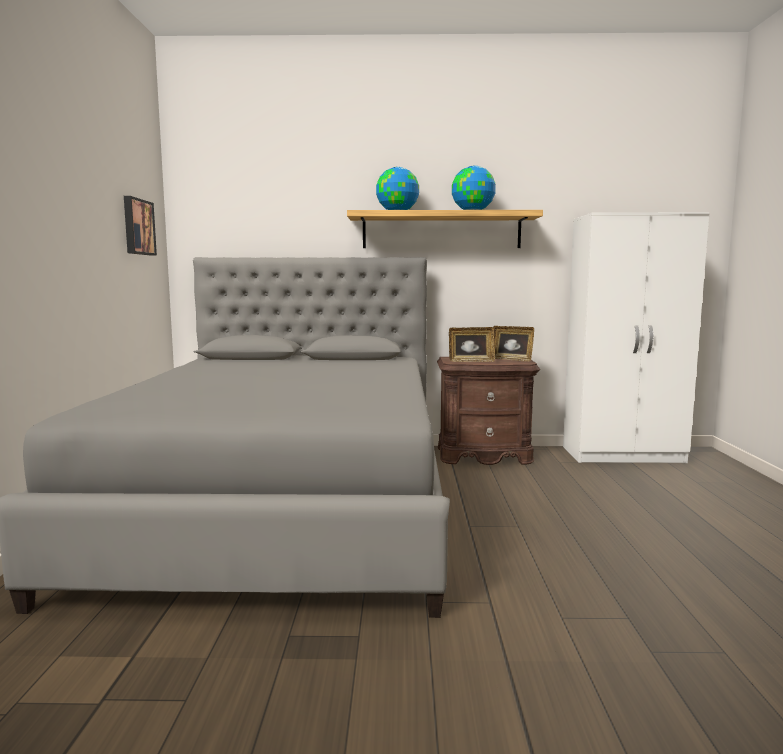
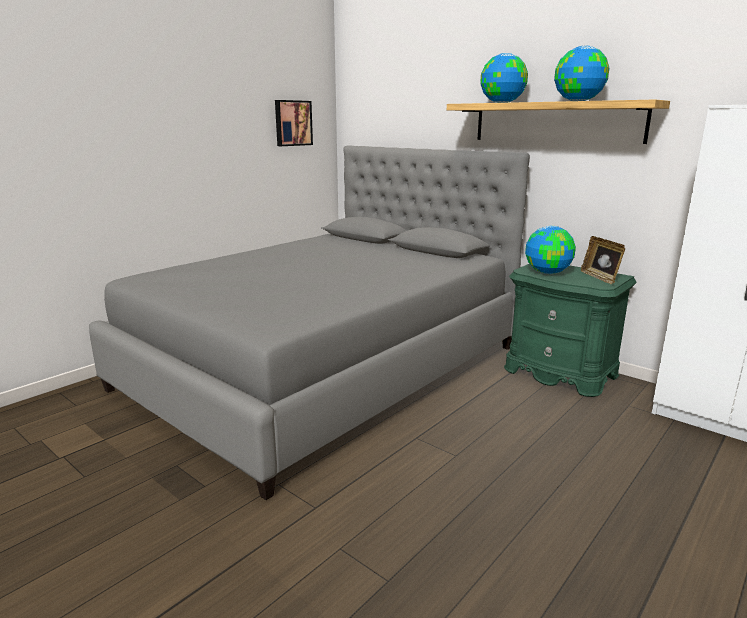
camera: 40 degrees right, 10 degrees up
(471, 361) = (548, 272): picture frame -> globe
(485, 456) = (558, 374): brown nightstand -> green nightstand

